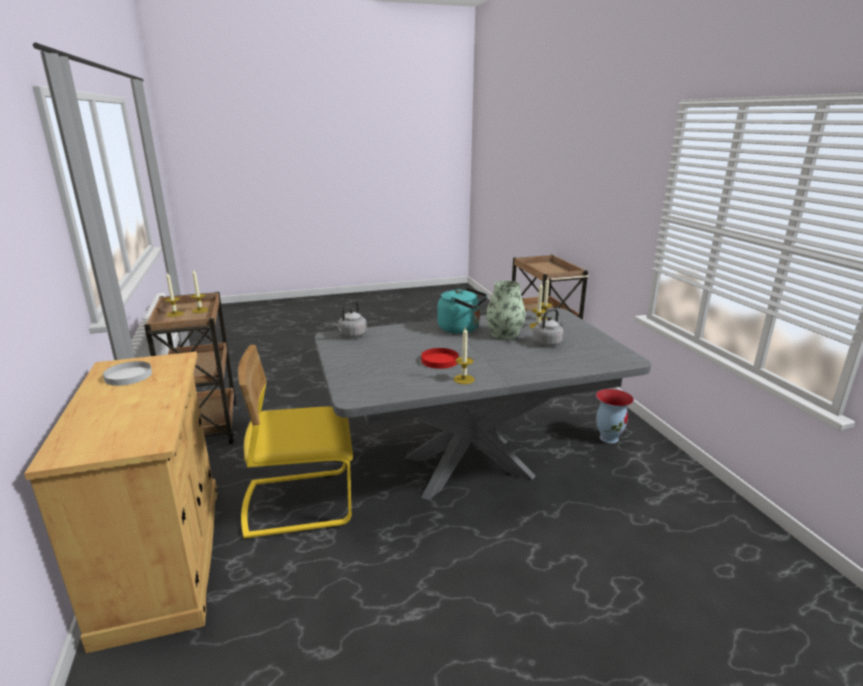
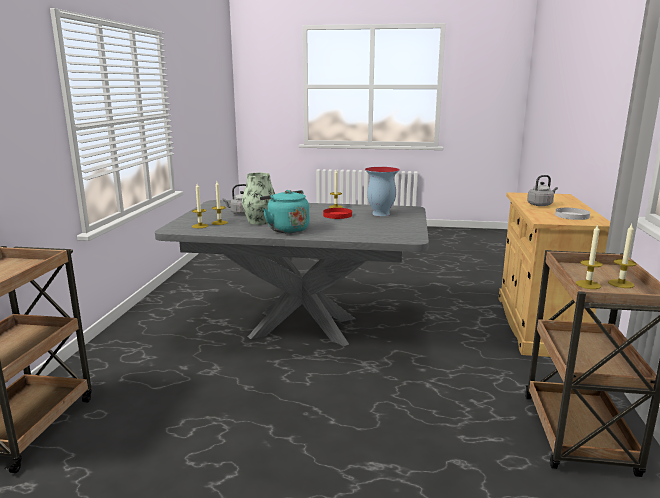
camera: 155 degrees left, 5 degrees down
(299, 502) = (448, 334): yellow chair -> none
(351, 335) = (392, 237): grey kettle -> grey kettle (540, 205)
(609, 437) = (165, 321): vase -> vase (380, 214)

